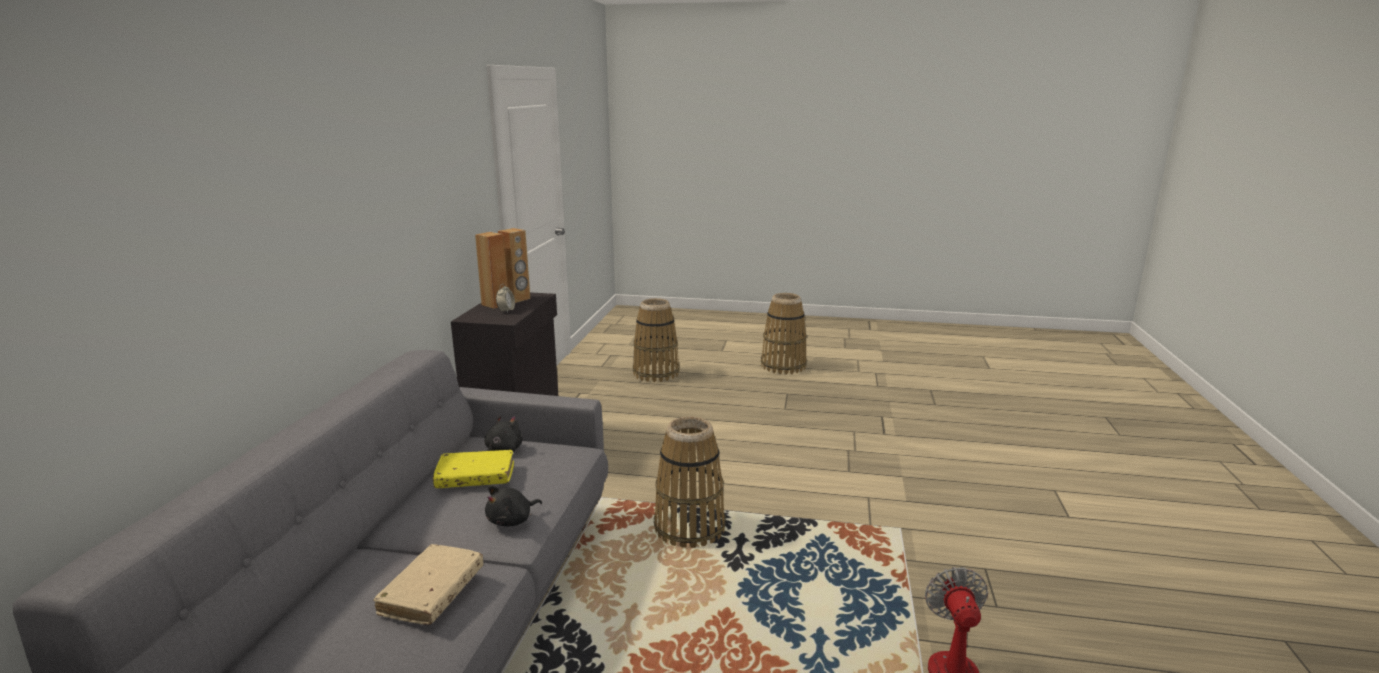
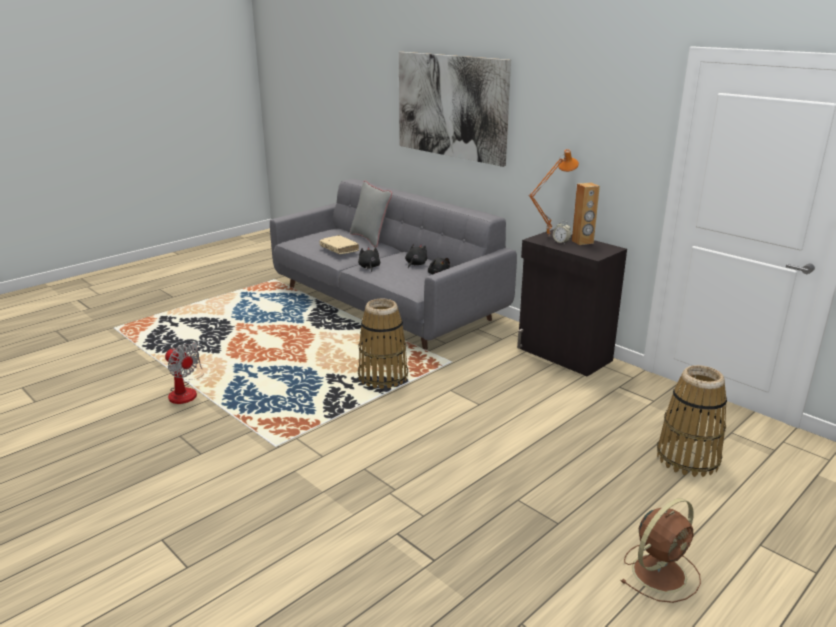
camera: 125 degrees right, 5 degrees up
(270, 210) = (451, 106): none -> picture
(308, 595) = (370, 239): none -> grey pillow
(475, 477) = (415, 264): yellow book -> black plush toy
(484, 318) = (547, 235): none -> orange table lamp
(517, 299) = (591, 249): brown speaker -> none
(783, 366) = (660, 572): basket -> brown fan

